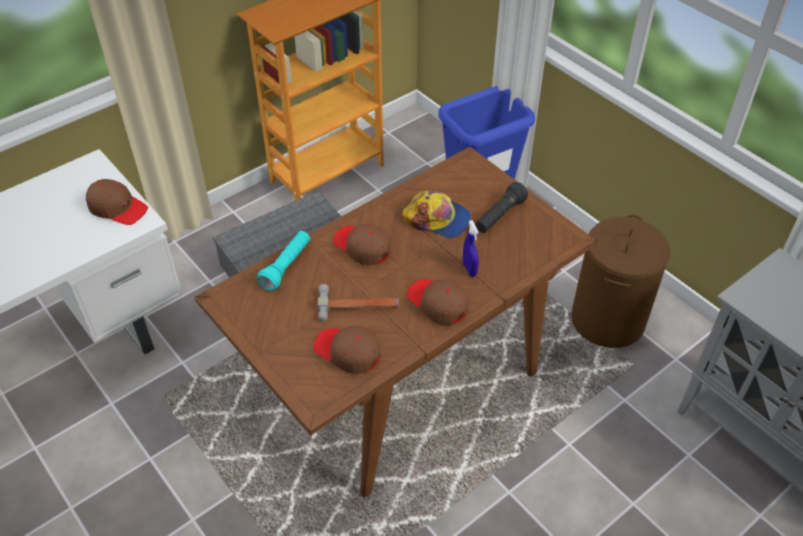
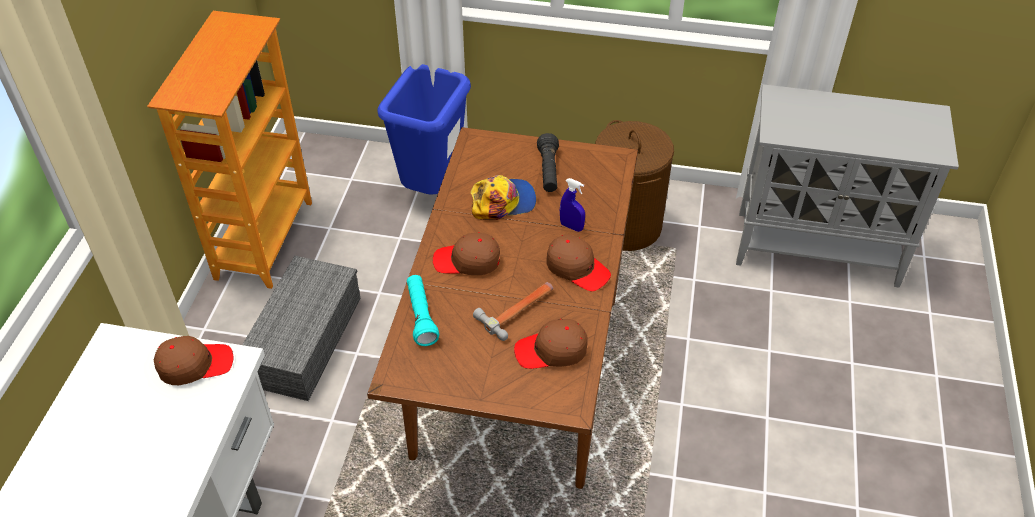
camera: 40 degrees left, 0 degrees up
(437, 303) = (577, 268): brown cap -> brown cap turned 150 degrees counterclockwise

